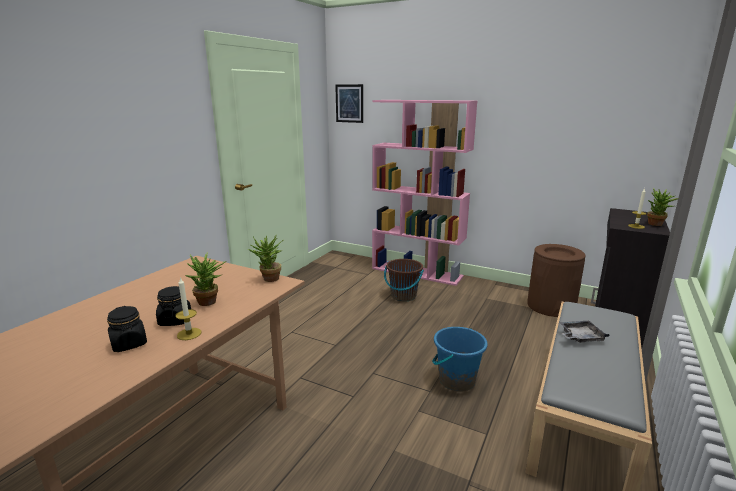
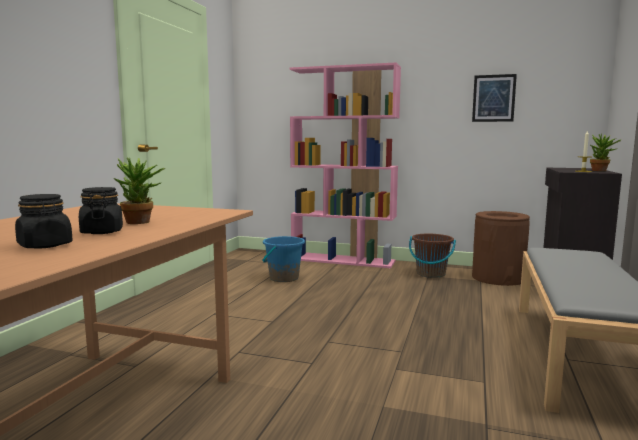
camera: 10 degrees left, 10 degrees down
(189, 334) = (128, 238): candle -> none
(269, 280) = (208, 210): potted plant -> none
(349, 103) = (259, 78): picture -> picture (493, 98)
(403, 296) = (336, 278): brown bucket -> brown bucket (431, 274)
(456, 380) = (428, 340): blue bucket -> blue bucket (283, 278)
(580, 337) = (564, 266): grey tray -> none

